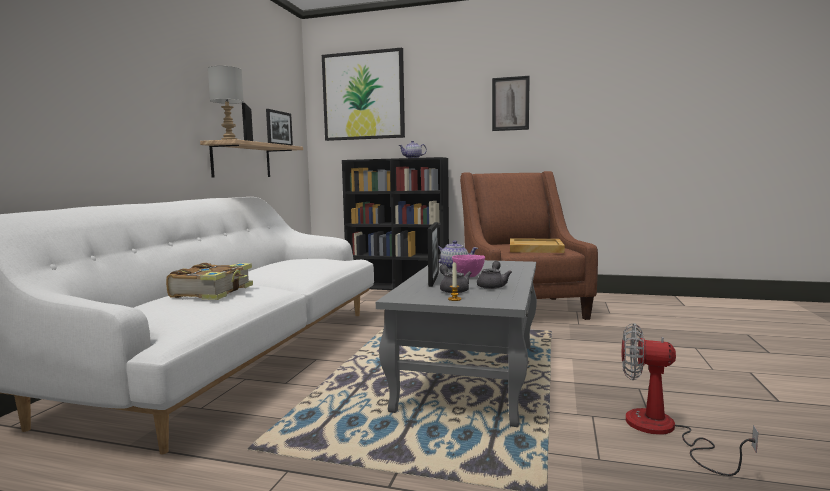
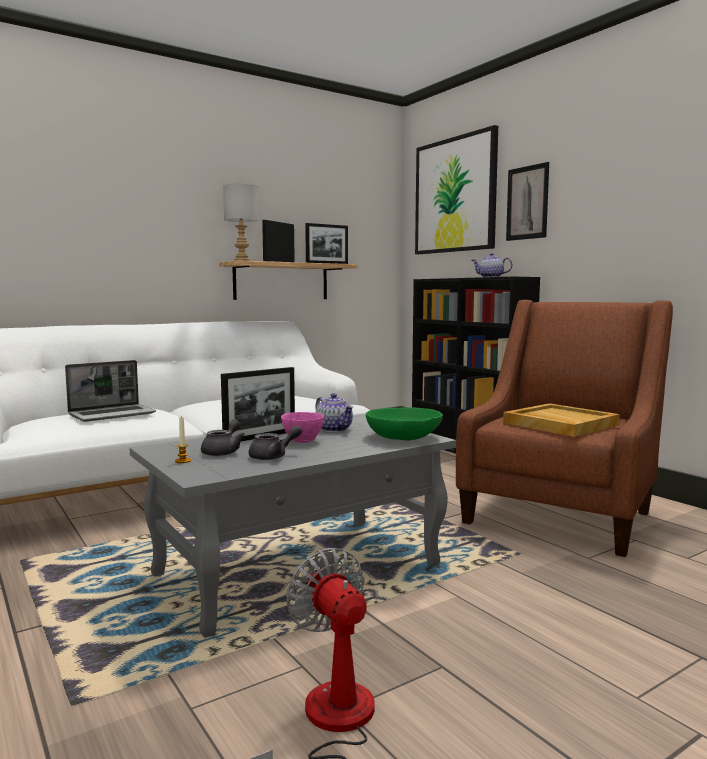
camera: 40 degrees right, 0 degrees up
(214, 292) = (113, 414): book -> laptop
(509, 264) = (404, 437): none -> green bowl
(510, 103) = (628, 191): picture -> picture (527, 203)

